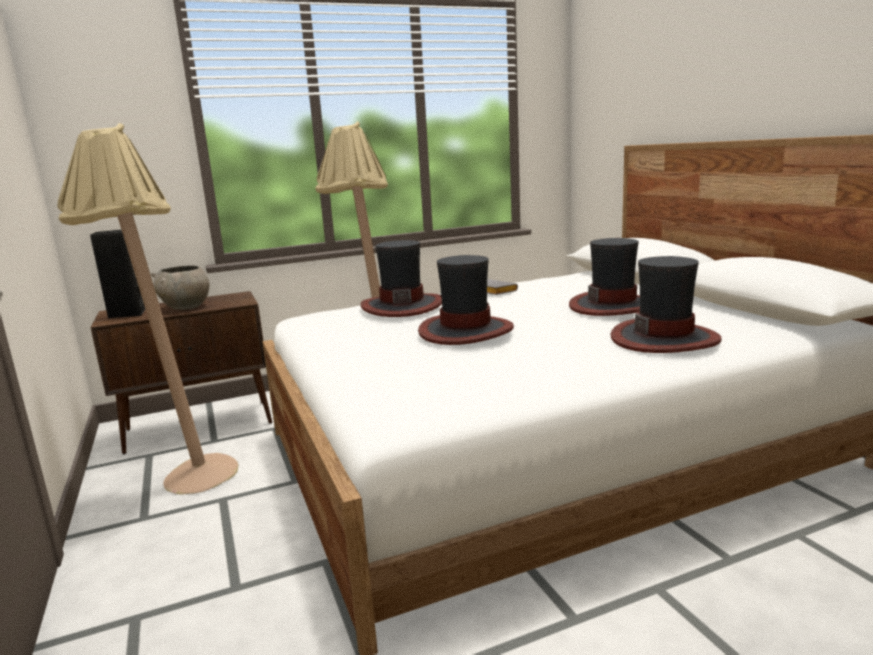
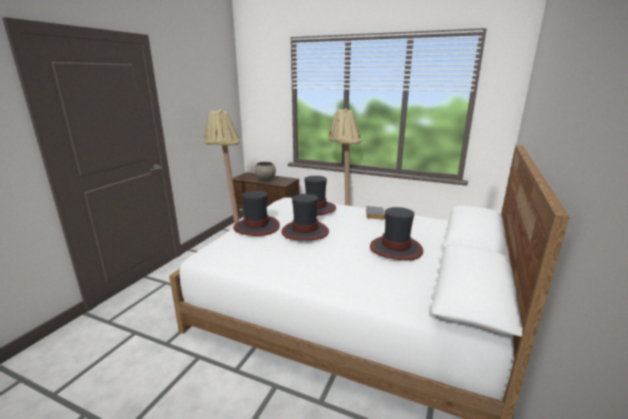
camera: 45 degrees right, 5 degrees up
(128, 313) = (248, 176): black speaker -> none
(664, 338) = (359, 277): hat -> hat (257, 227)

